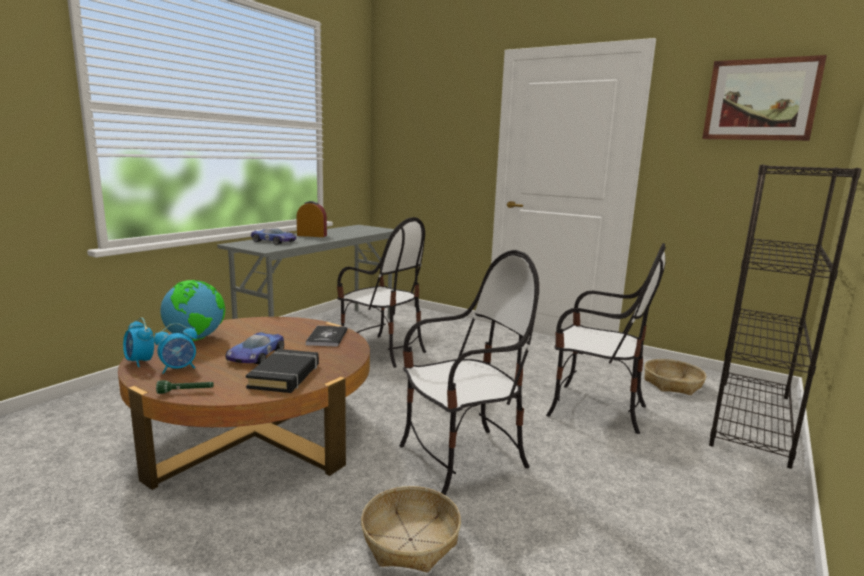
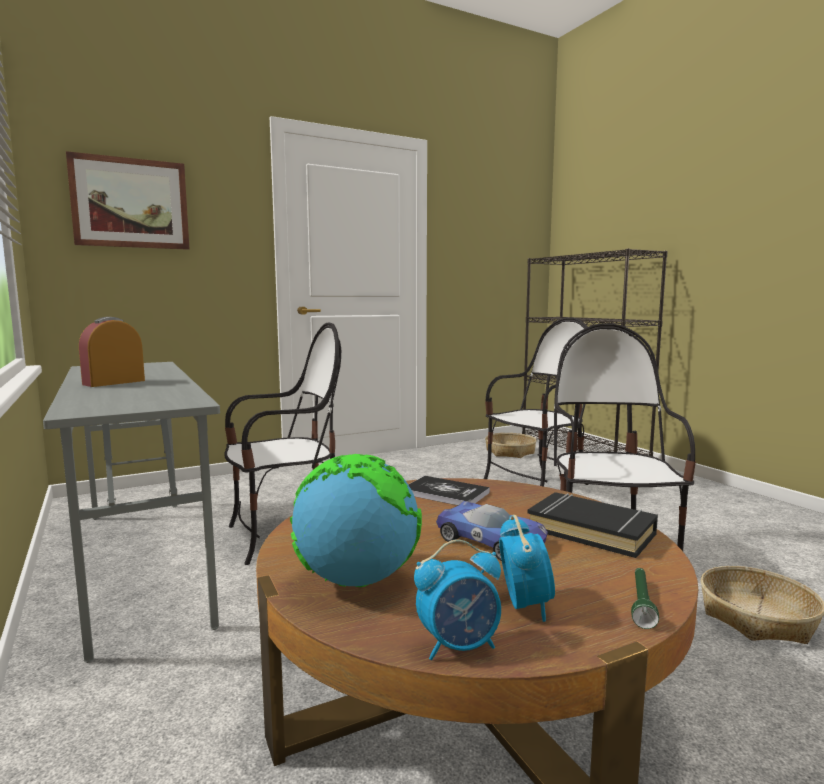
camera: 60 degrees left, 5 degrees down
(274, 241) = (119, 396): toy car -> none
(760, 100) = (502, 207): picture -> picture (130, 203)

